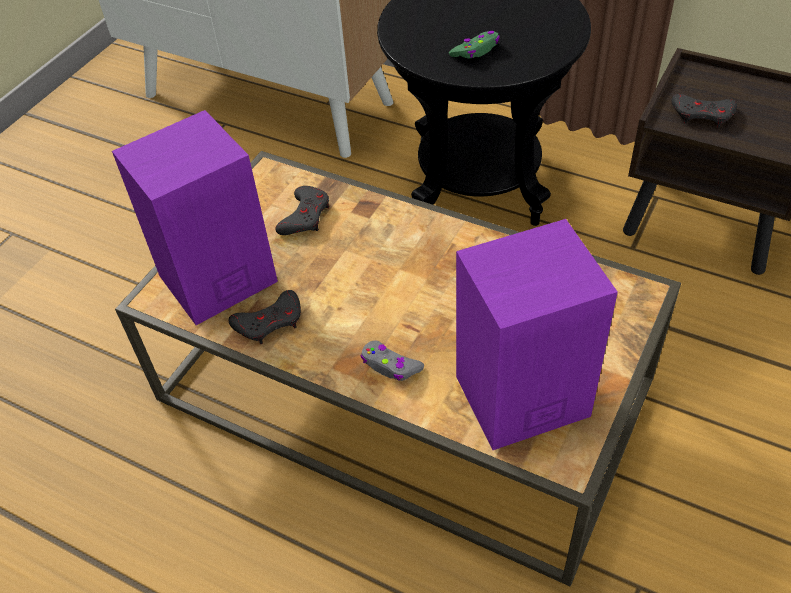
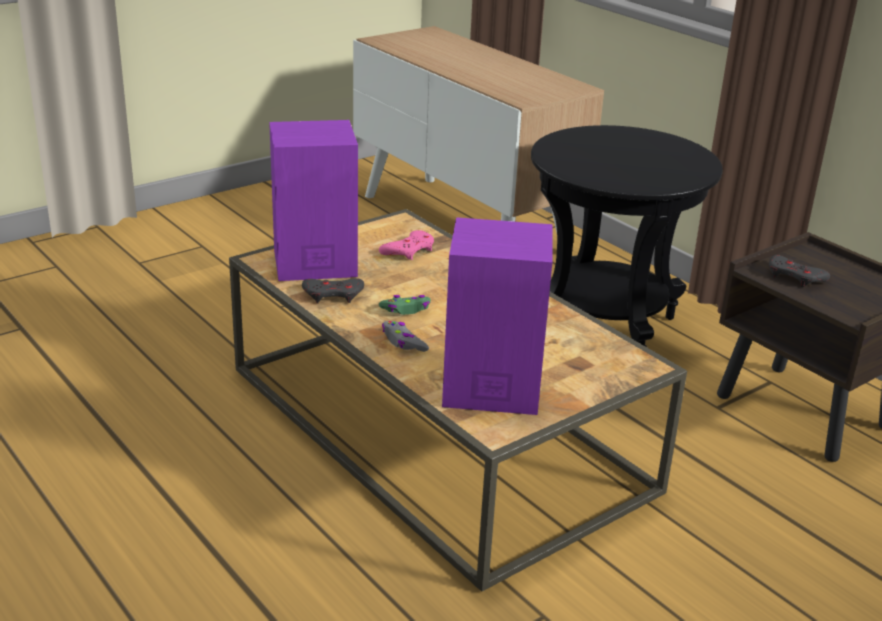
camera: 20 degrees right, 20 degrees down
(305, 216) = (409, 250): grey game controller -> pink game controller
(476, 51) = (604, 169): green game controller -> green game controller (406, 310)

